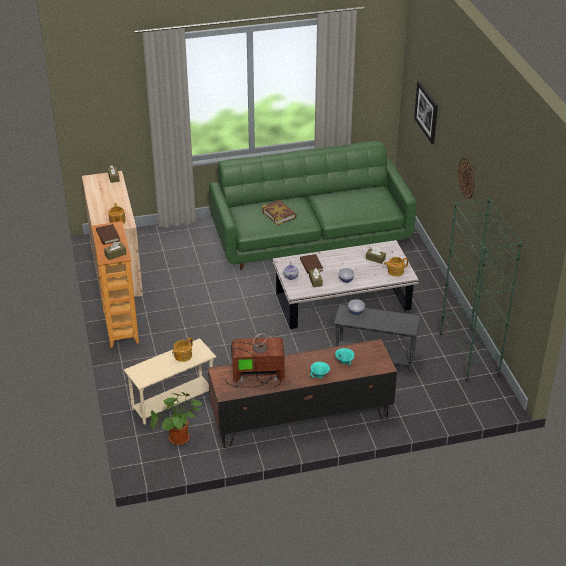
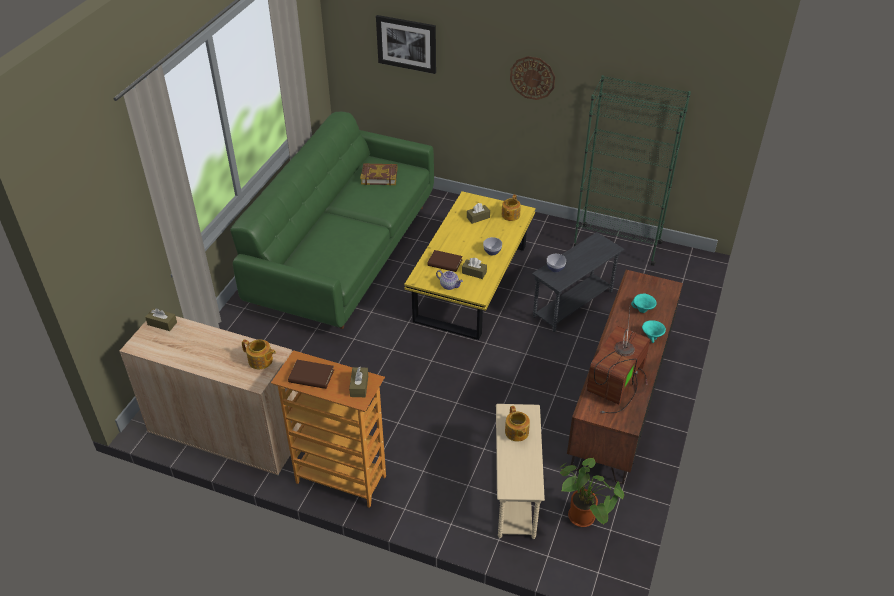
camera: 55 degrees left, 5 degrees up
(279, 214) = (337, 242): book -> book (379, 176)
(343, 302) = (472, 283): white coffee table -> yellow coffee table

